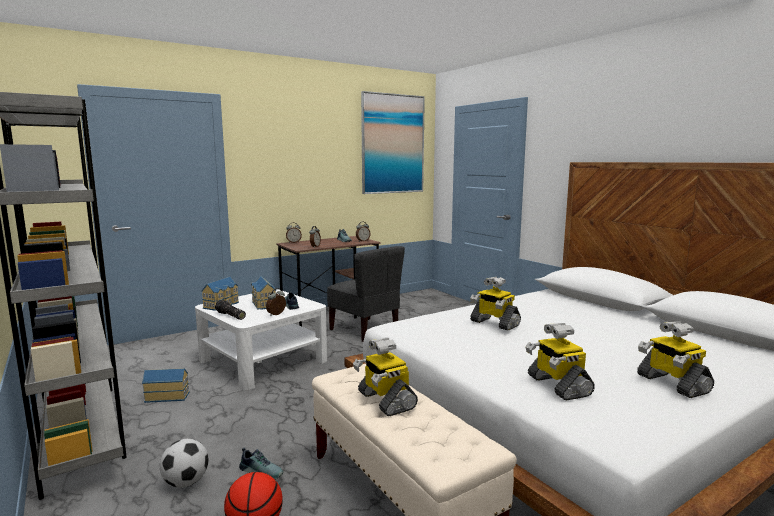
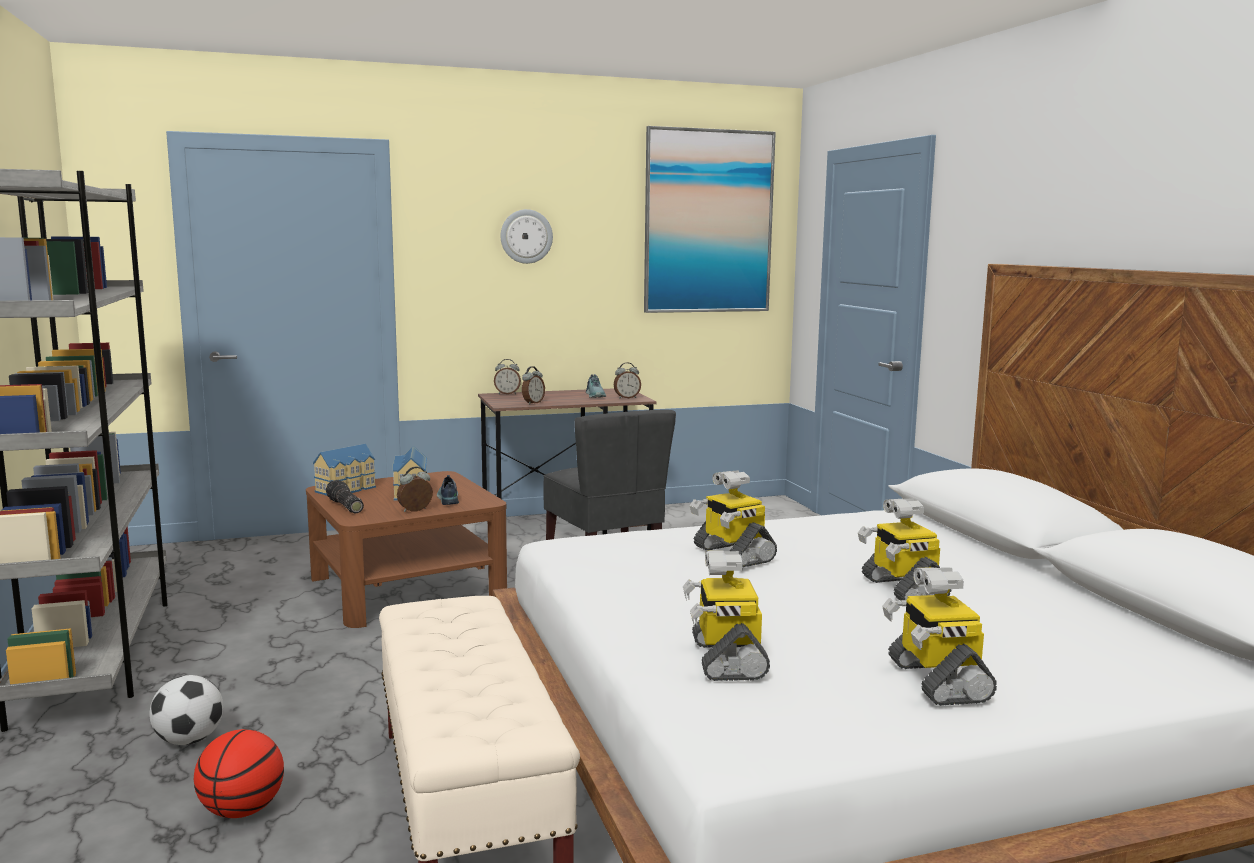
camera: 15 degrees right, 0 degrees up
(167, 396) = (236, 622): toy house -> none
(262, 471) = (299, 743): shoe -> none
(263, 361) = (406, 588): white coffee table -> brown coffee table
(299, 152) = (526, 236): none -> wall clock
(385, 400) = (450, 649): toy robot -> toy robot (902, 589)

